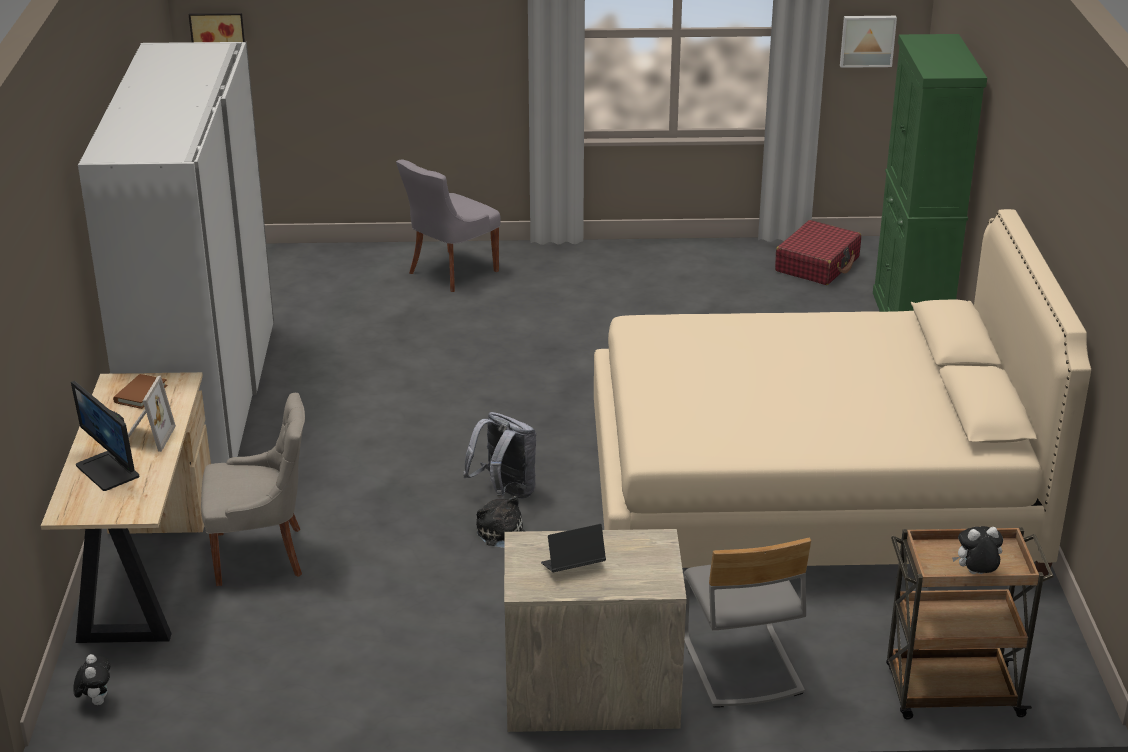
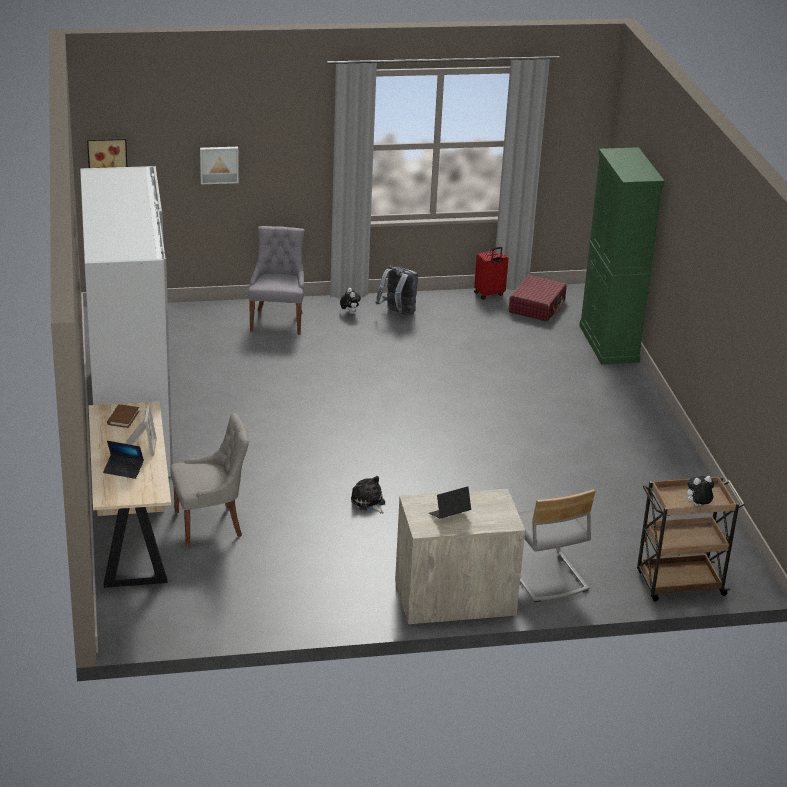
camera: 10 degrees left, 0 degrees up
(96, 701) = (132, 622): plush toy -> plush toy (349, 312)
(109, 470) = (123, 470): monitor -> laptop
(450, 272) = (278, 321): grey chair -> grey chair turned 150 degrees clockwise
(504, 493) = (362, 475): grey backpack -> grey backpack (397, 313)
(753, 246) = (489, 294): none -> red suitcase
(808, 493) = (564, 465): beige bed -> none
(867, 40) = (568, 148): picture -> picture (219, 164)

